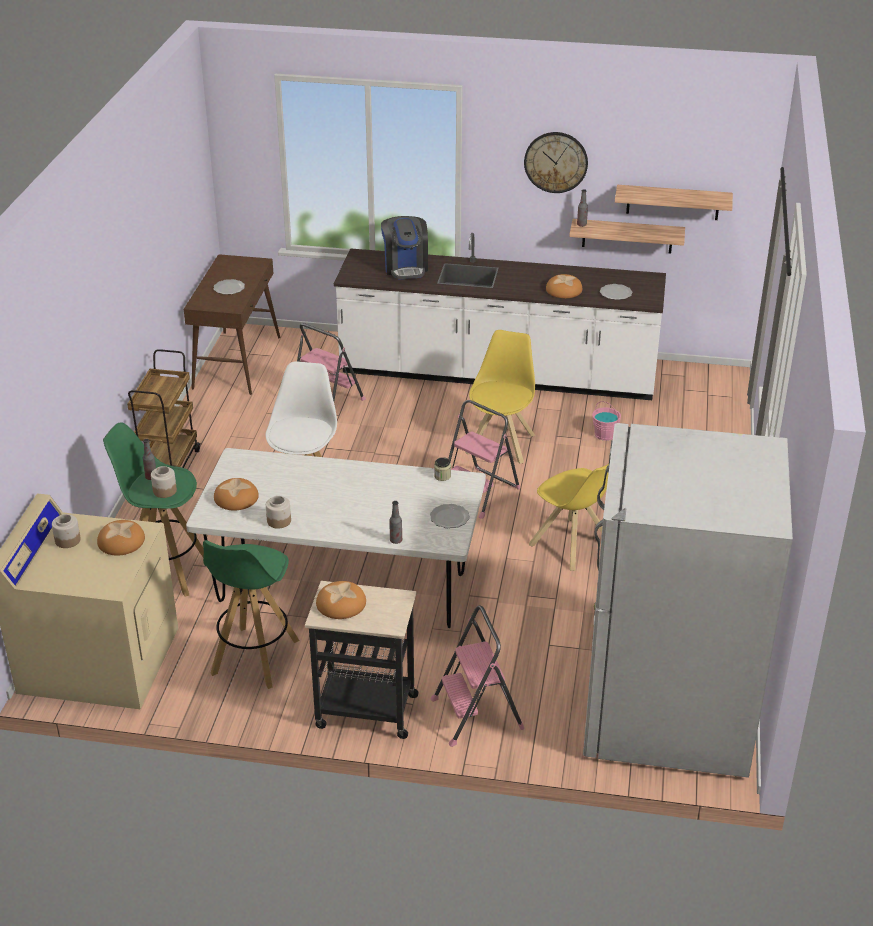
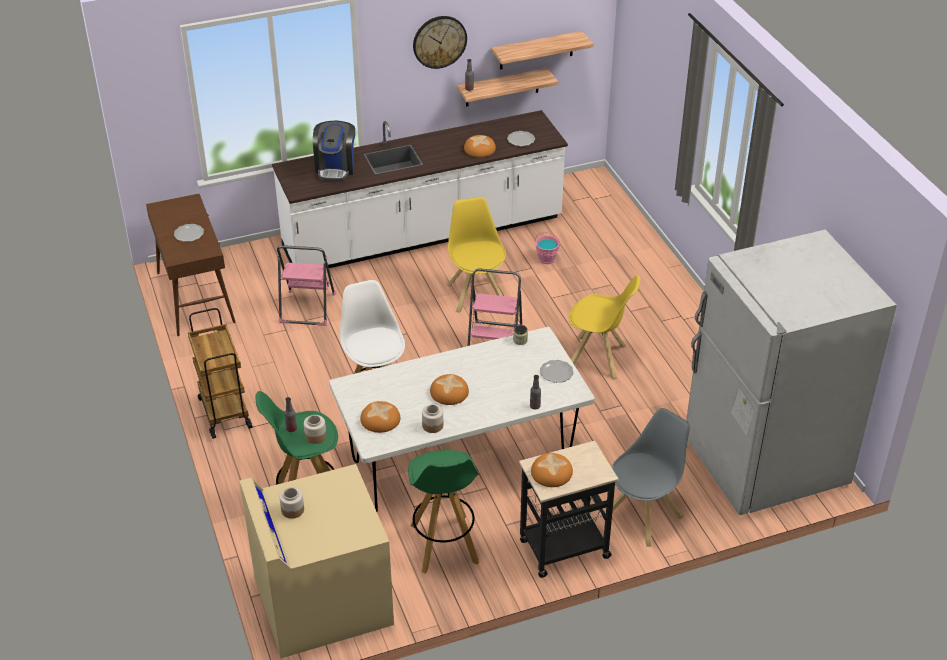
camera: 30 degrees left, 5 degrees up
(121, 541) = (337, 492): bread -> bread (449, 392)
(405, 267) = (335, 167): coffee machine -> coffee machine turned 45 degrees clockwise
(481, 713) = (644, 515): pink step ladder -> grey chair

